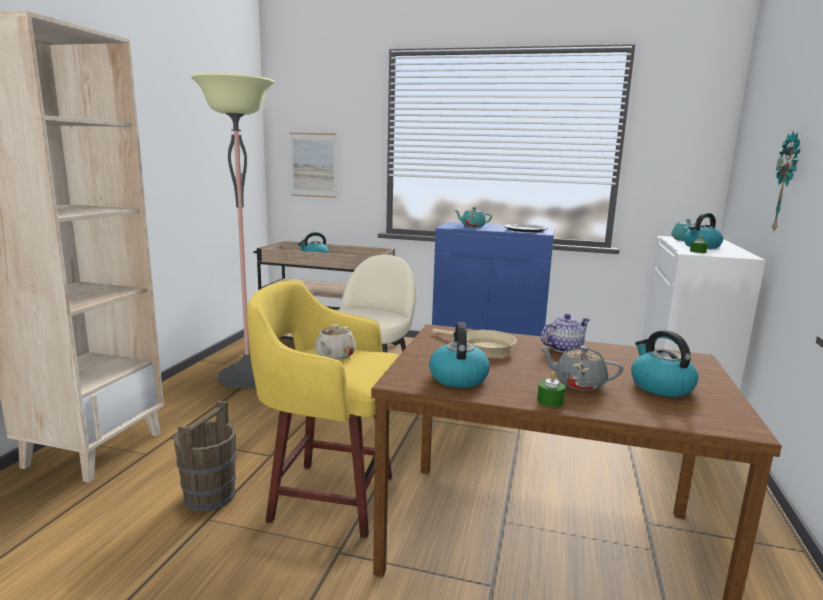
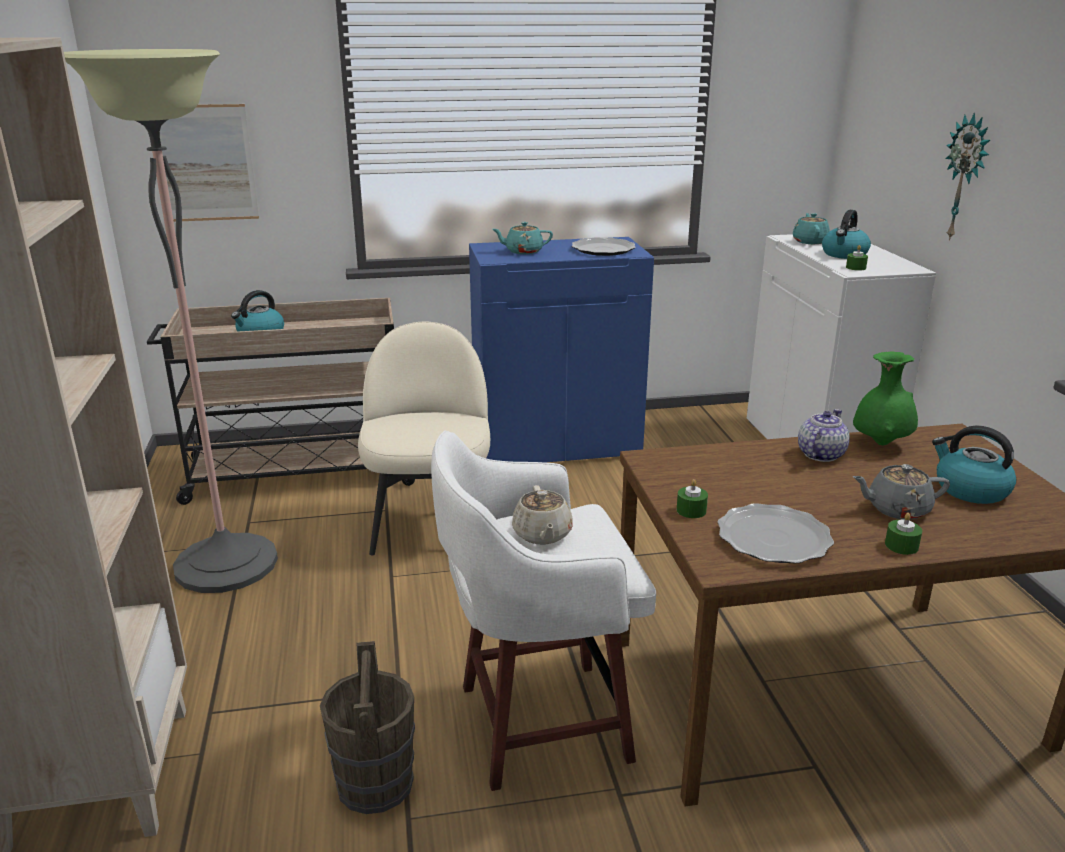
camera: 25 degrees left, 10 degrees up
(328, 497) = (537, 724): yellow stool -> white stool
(424, 355) = (691, 510): none -> green candle
(458, 377) = (773, 539): kettle -> plate
(482, 348) = (739, 479): beige frying pan -> none
(622, 352) = (881, 443): none -> green vase

